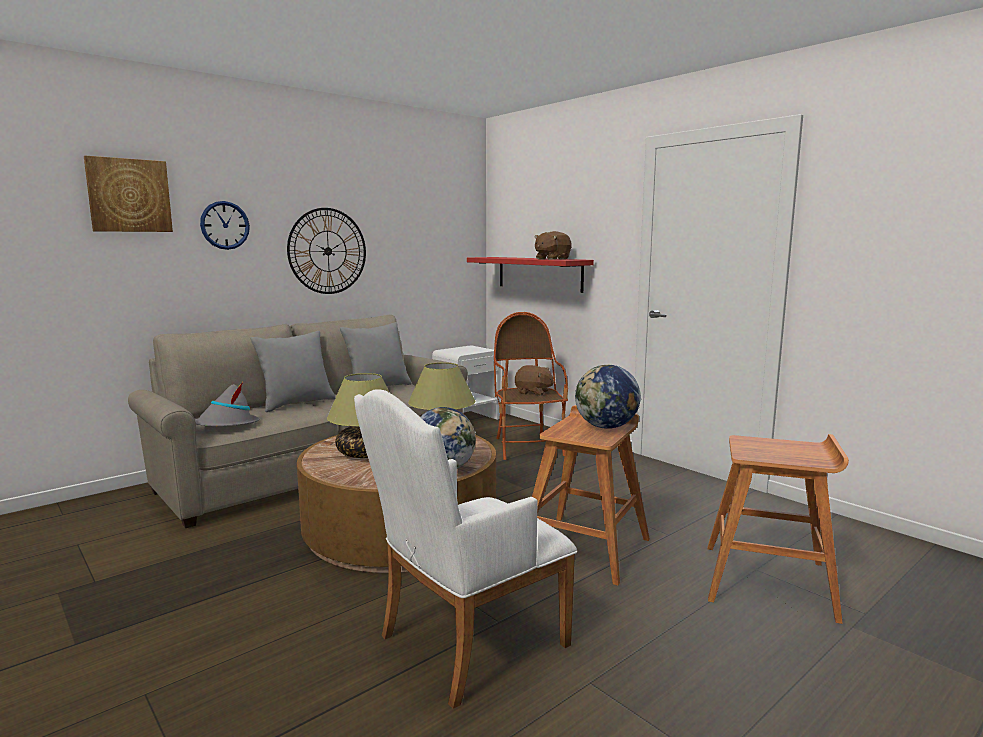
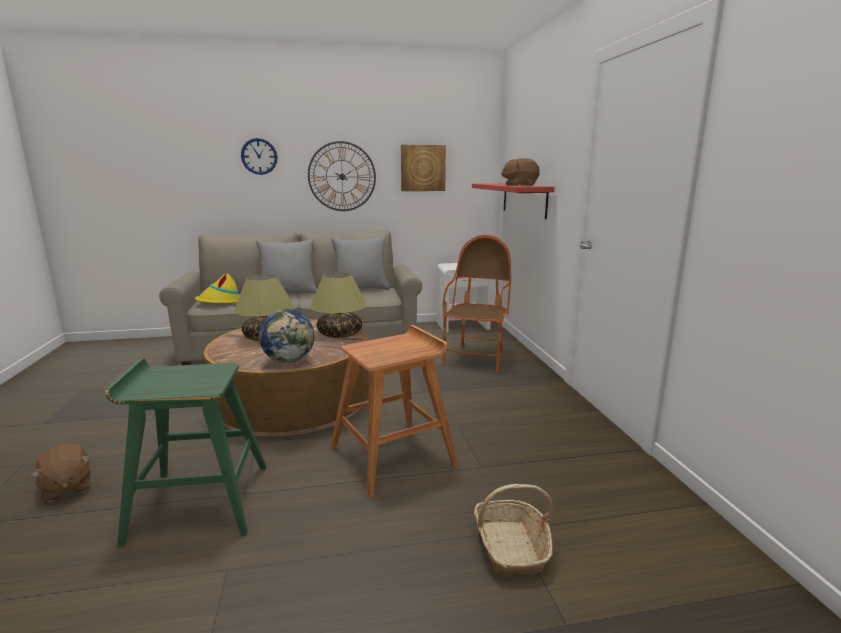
camera: 30 degrees right, 5 degrees up
(129, 195) = (192, 136): picture -> picture (423, 168)
(226, 425) = (220, 302): grey hat -> yellow hat
(464, 645) = (198, 502): white armchair -> green stool
(533, 392) = (484, 310): brown plush toy -> brown plush toy (66, 488)
(606, 427) = (408, 350): globe -> none
(769, 581) = (510, 547): brown stool -> basket

